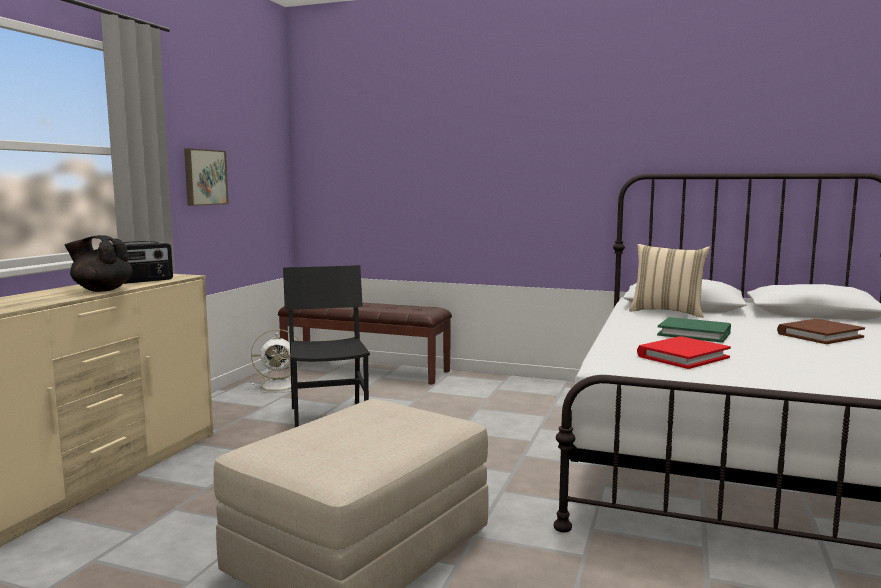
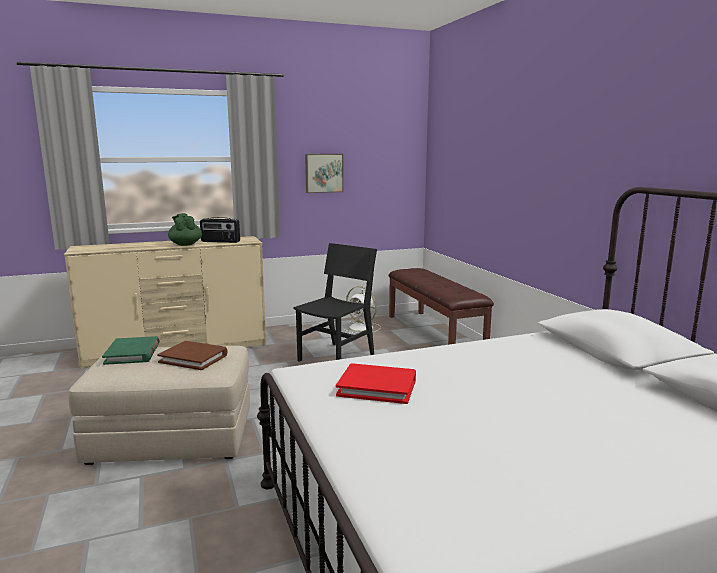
camera: 50 degrees right, 5 degrees up
(102, 290) = (185, 244): black teapot -> green teapot
(667, 312) = (562, 350): beige pillow -> none
(694, 333) = (483, 375): green book -> green book (133, 353)
(819, 335) = (609, 428): brown book -> brown book (194, 358)

